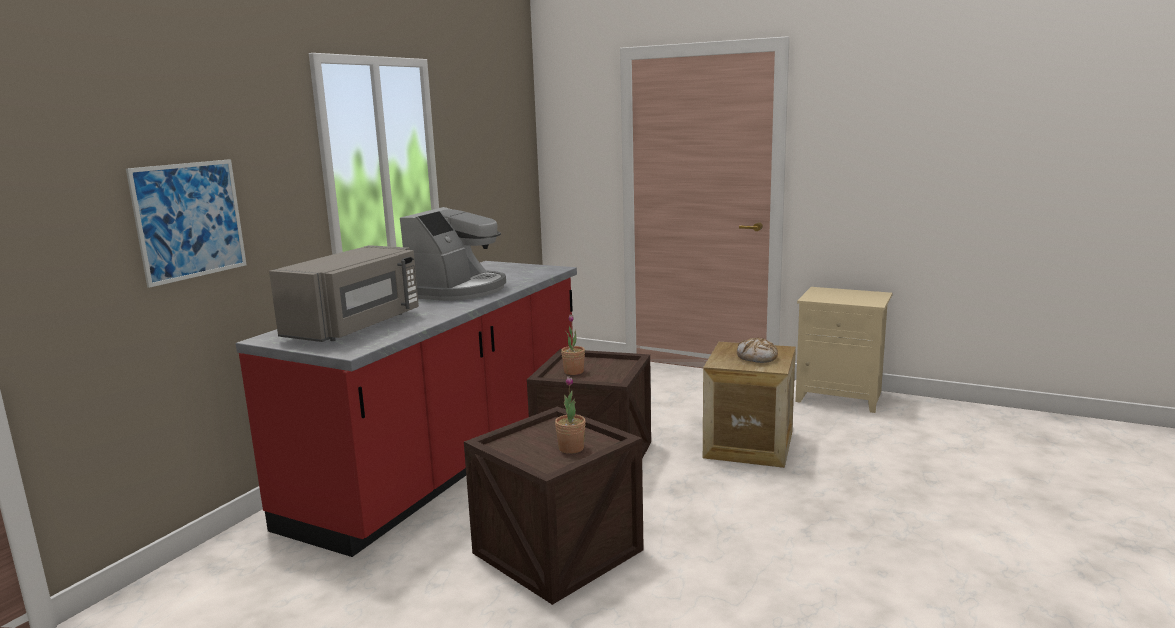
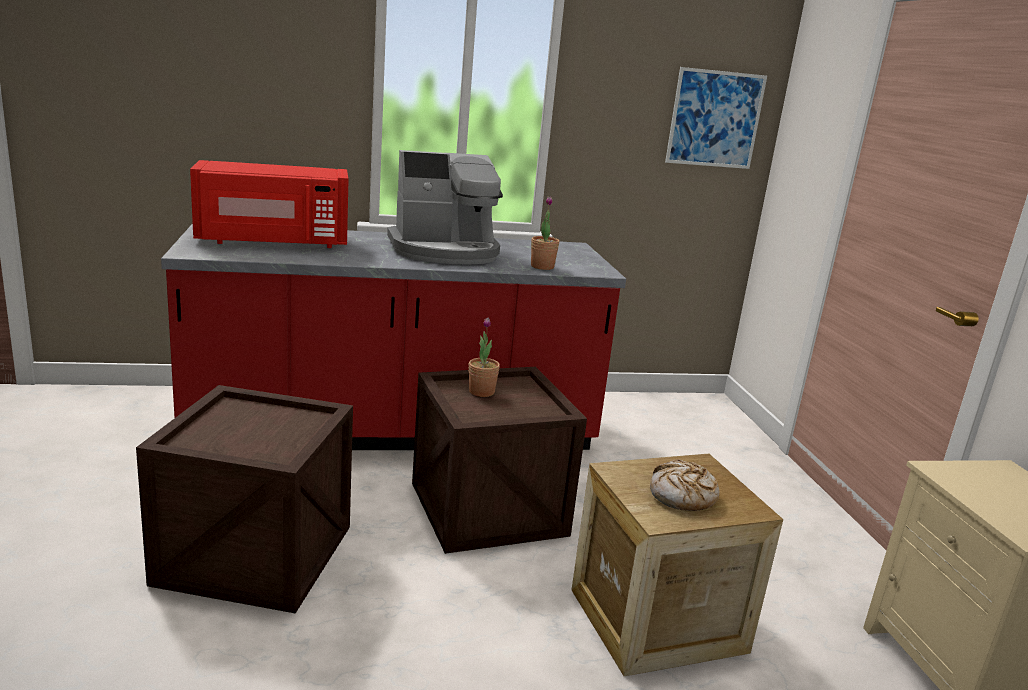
camera: 50 degrees right, 5 degrees up
(189, 220) = (198, 103): picture -> picture (715, 119)
(356, 326) = (273, 242): grey microwave -> red microwave
(571, 448) = (249, 442): potted plant -> potted plant (542, 267)

